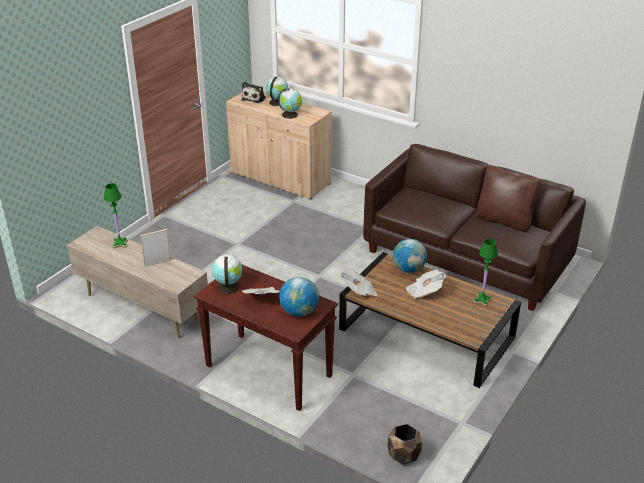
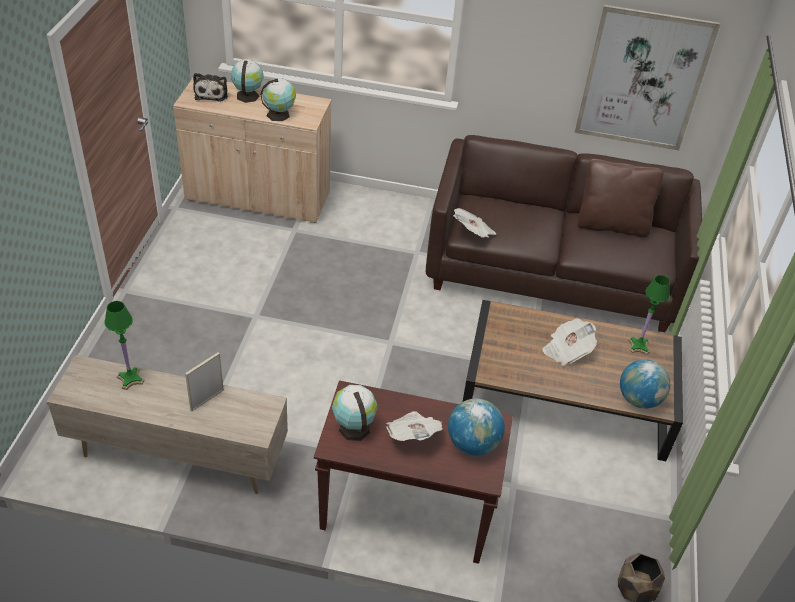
camera: 25 degrees left, 10 degrees up
(359, 291) = (488, 370): newspaper -> newspaper (473, 233)
(408, 269) = (529, 320): globe -> globe (639, 399)
(544, 114) = (643, 79): none -> picture

